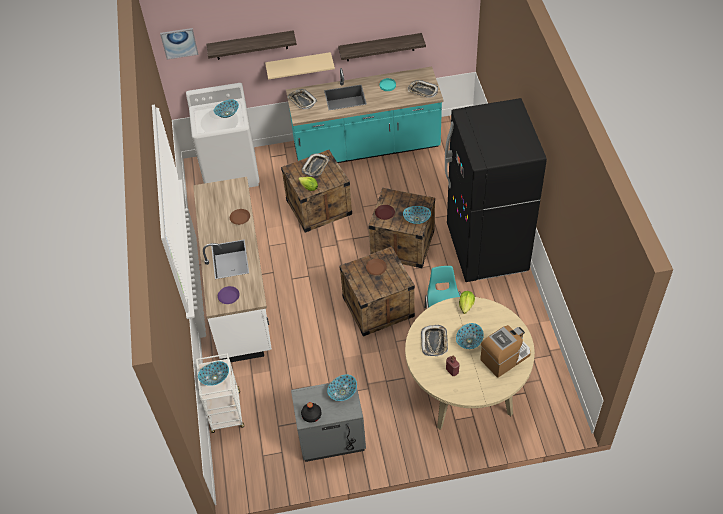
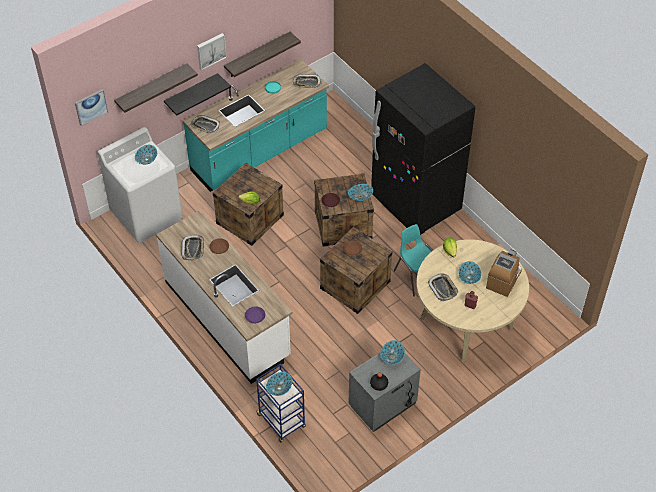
camera: 30 degrees left, 0 degrees up
(226, 412) = (281, 421): white cart -> blue cart
(299, 65) = (191, 94): beige shelf -> black shelf
(316, 166) = (244, 181): tray -> tray (193, 249)
(322, 25) = (210, 50): none -> picture

